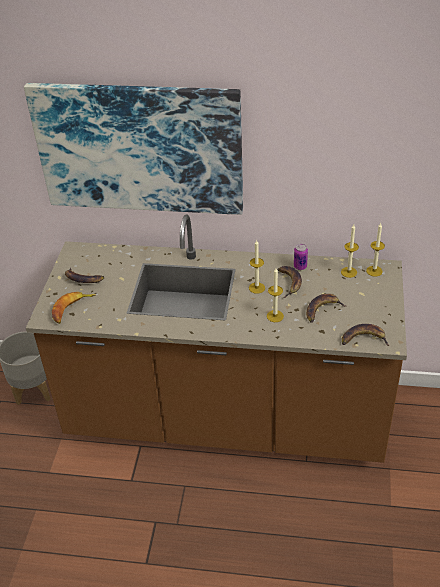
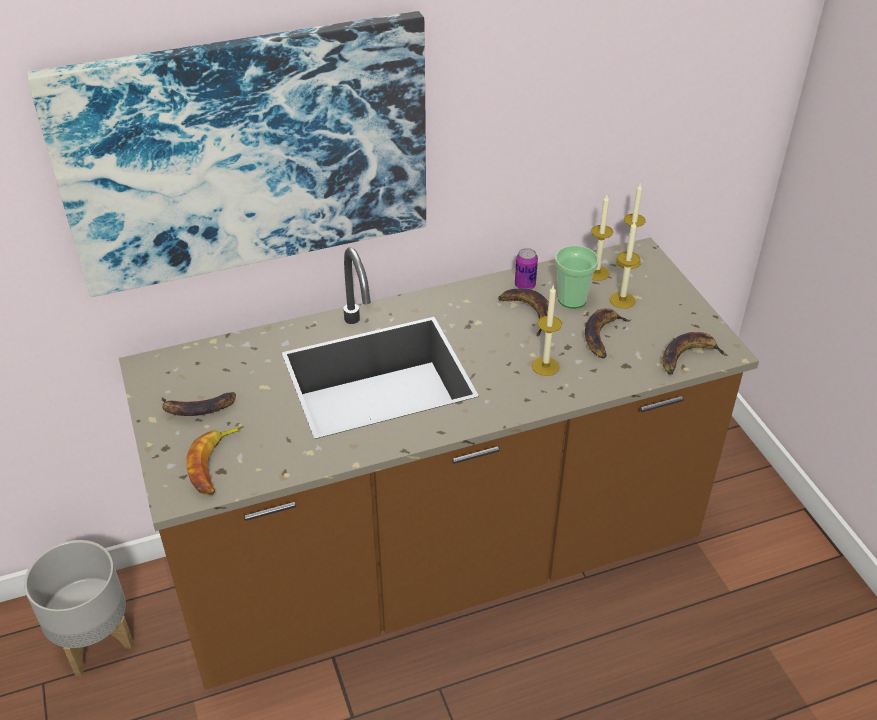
camera: 30 degrees left, 0 degrees up
(257, 288) = (487, 334): candle -> candle (622, 300)
(321, 283) = (572, 299): none -> cup

